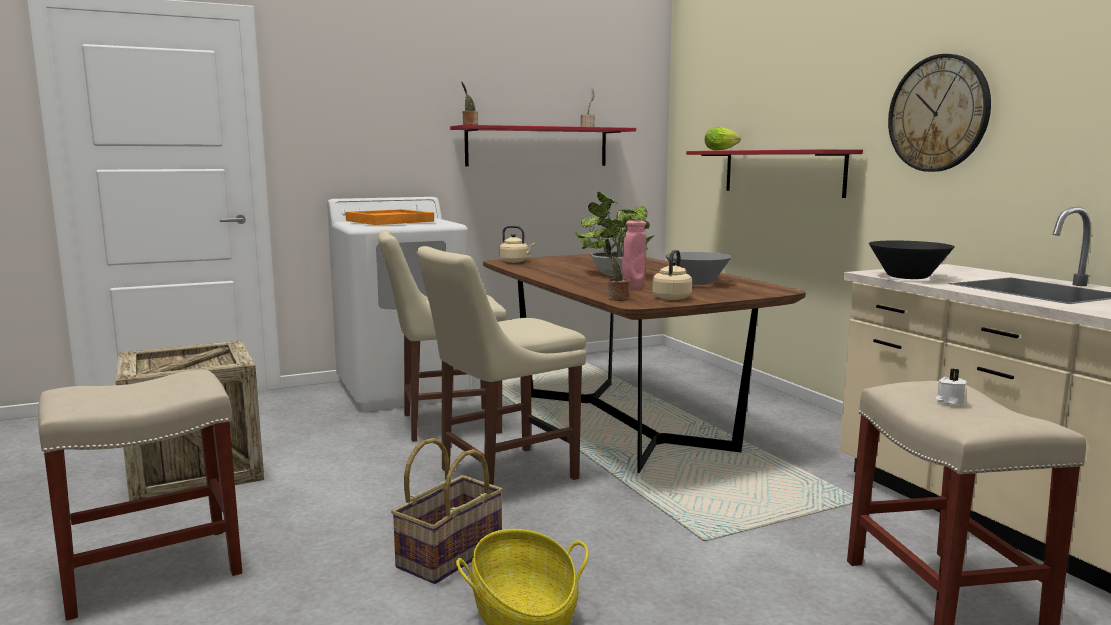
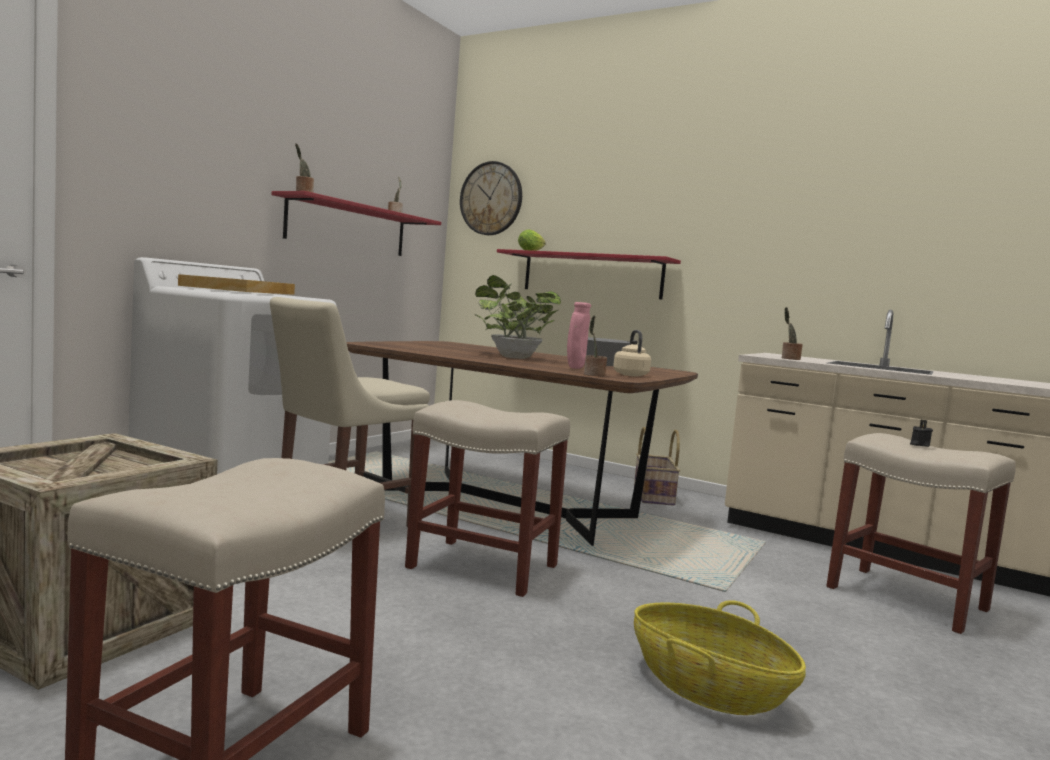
camera: 35 degrees left, 5 degrees down
(390, 221) = (239, 290): orange tray -> beige tray
(449, 554) = (556, 650): basket -> basket (652, 496)
(502, 475) = (480, 566): beige chair -> beige stool
(515, 261) = (379, 344): beige kettle -> none
(908, 277) = (789, 358): black bowl -> potted plant
(938, 113) = (754, 237): wall clock -> wall clock (491, 198)
(949, 401) = (919, 445): white candle -> black candle

